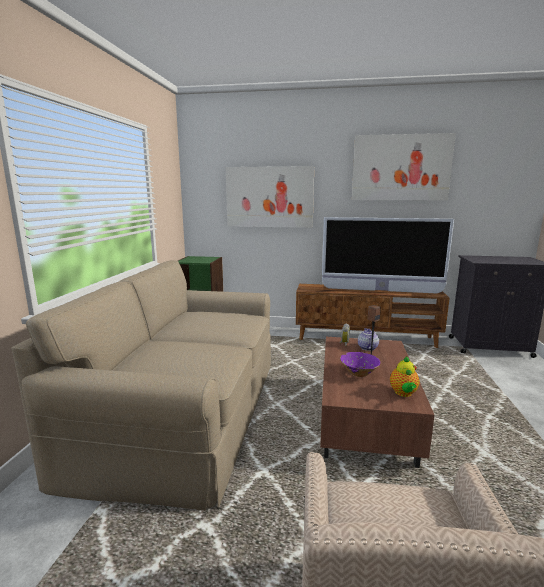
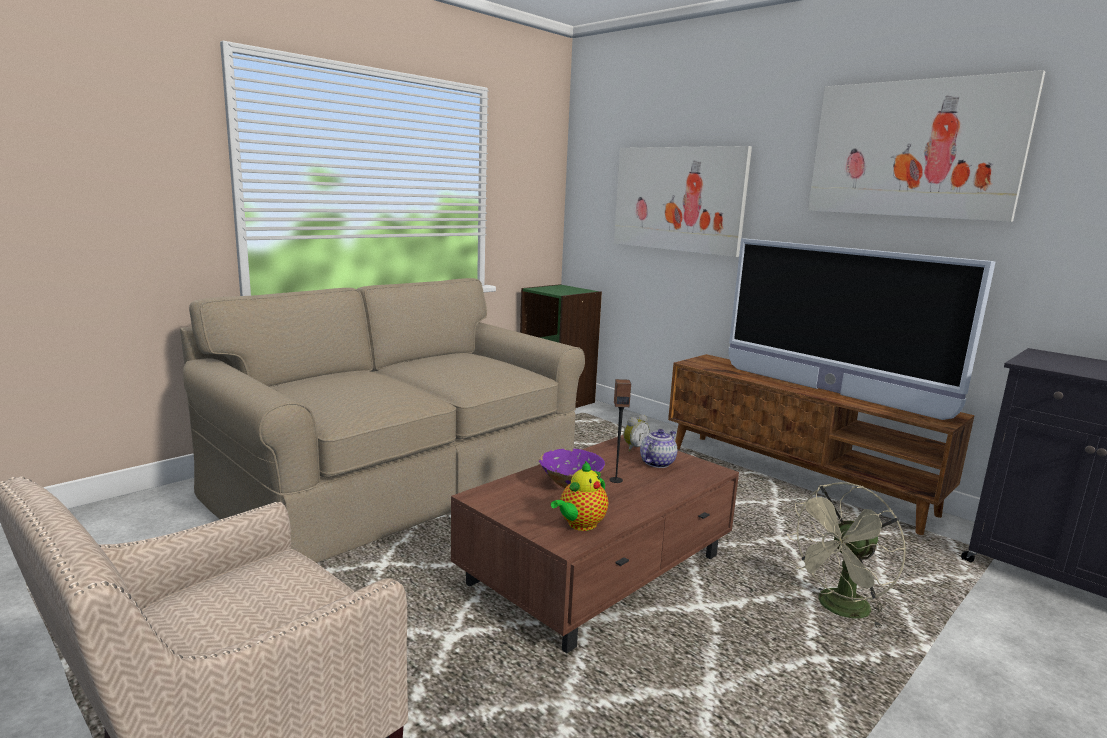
camera: 35 degrees right, 0 degrees up
(462, 392) = (838, 610): none -> beige fan

